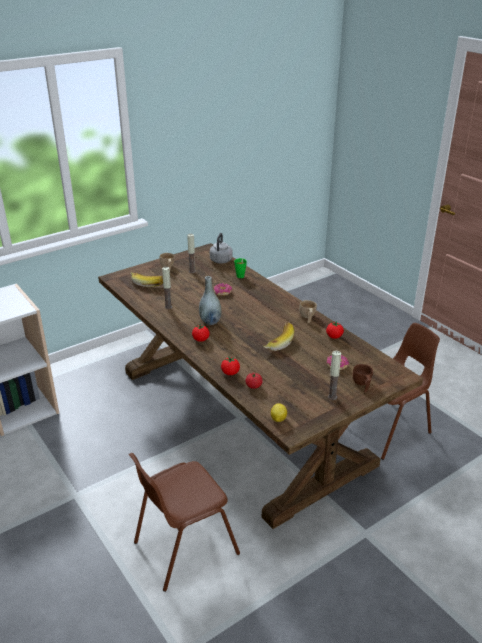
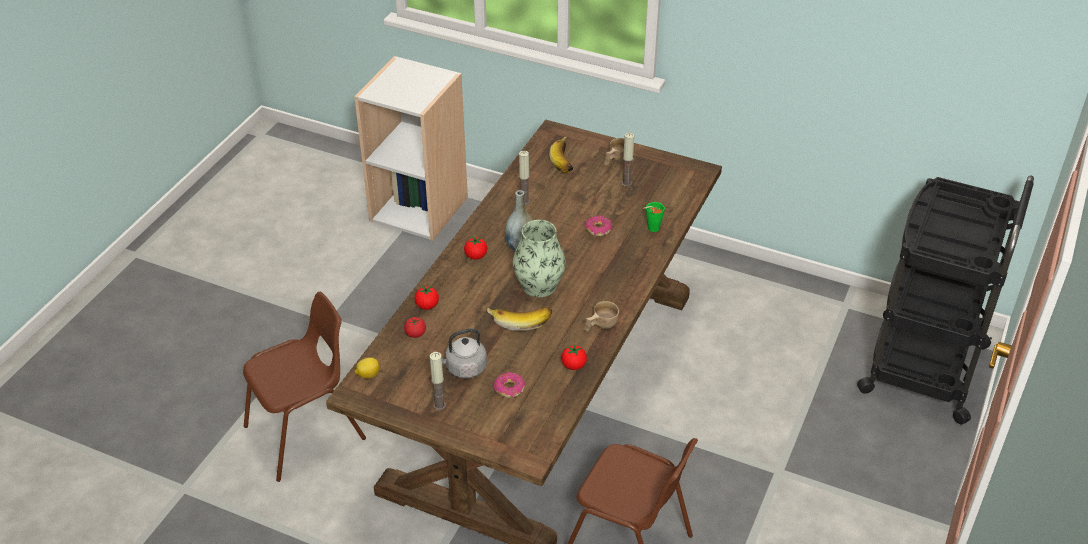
camera: 60 degrees right, 10 degrees up
(184, 547) = (307, 433): brown chair -> brown chair turned 120 degrees clockwise
(220, 261) = (678, 195): grey kettle -> grey kettle (463, 368)
(251, 326) = (539, 285): none -> vase
(330, 294) = (922, 368): none -> black cart
(362, 385) = (483, 424): brown cup -> none

